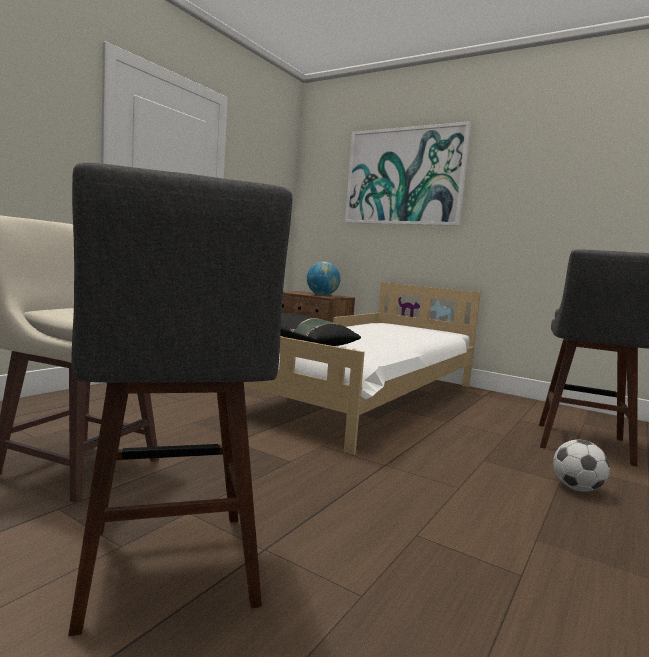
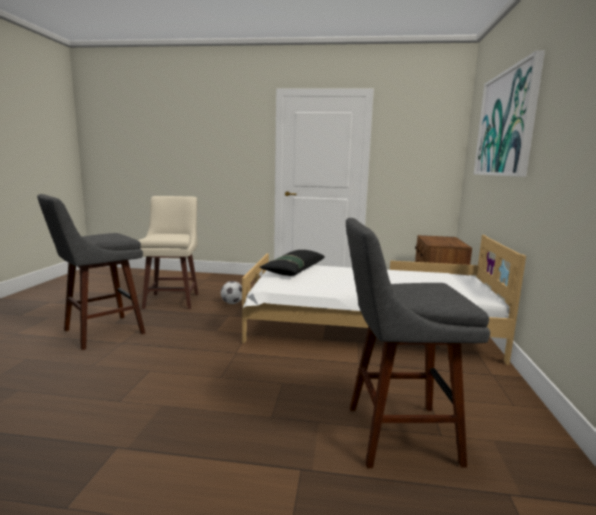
camera: 65 degrees right, 5 degrees up
(322, 295) = (441, 242): globe -> none
(577, 488) = (262, 424): football -> football (232, 303)

